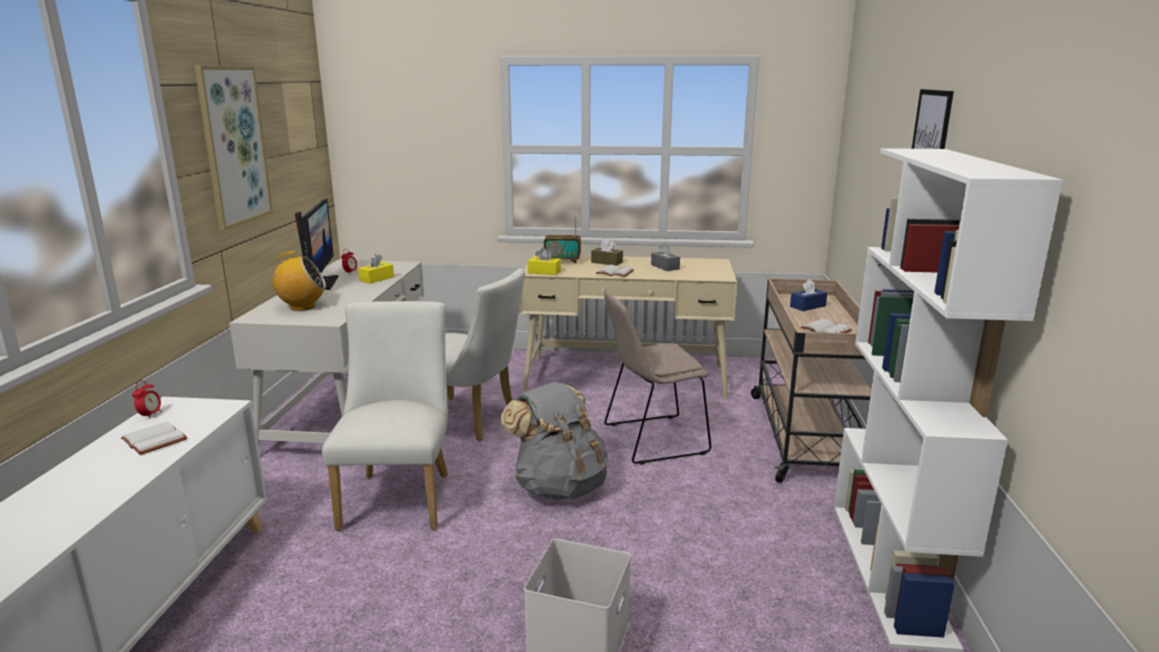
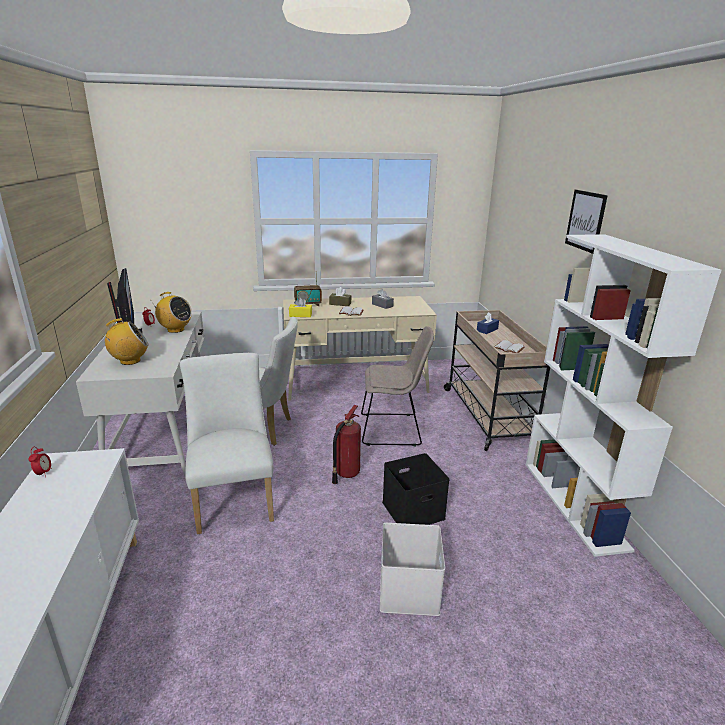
camera: 15 degrees left, 5 degrees up
(156, 440) = (63, 496): white book -> none
(233, 145) = (52, 231): picture -> none
(377, 279) = (175, 330): yellow tissue box -> radio
(559, 486) = (346, 473): grey backpack -> fire extinguisher
(633, 543) = (413, 509): none -> black storage box
(651, 440) = (393, 429): beige chair -> beige chair turned 150 degrees counterclockwise

